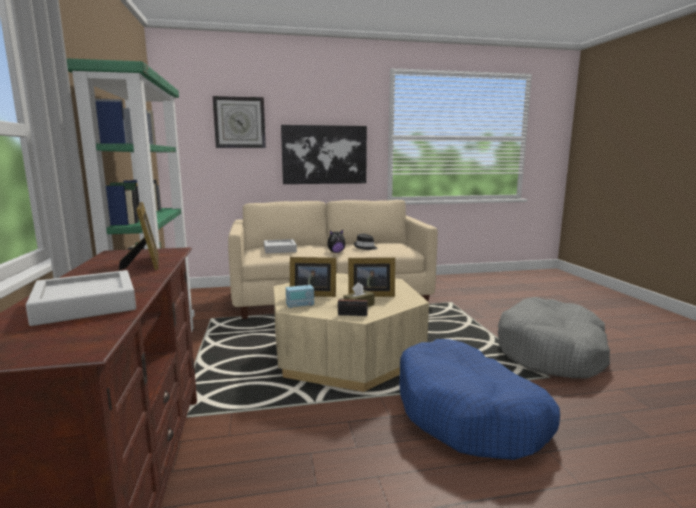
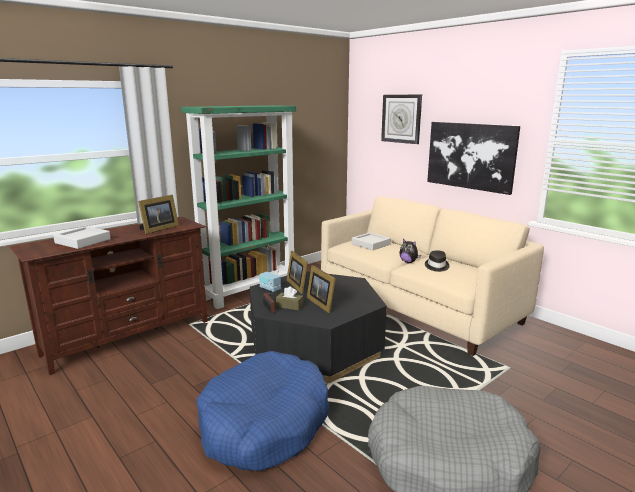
camera: 60 degrees right, 5 degrees up
(346, 353) = (315, 346): beige coffee table -> black coffee table

